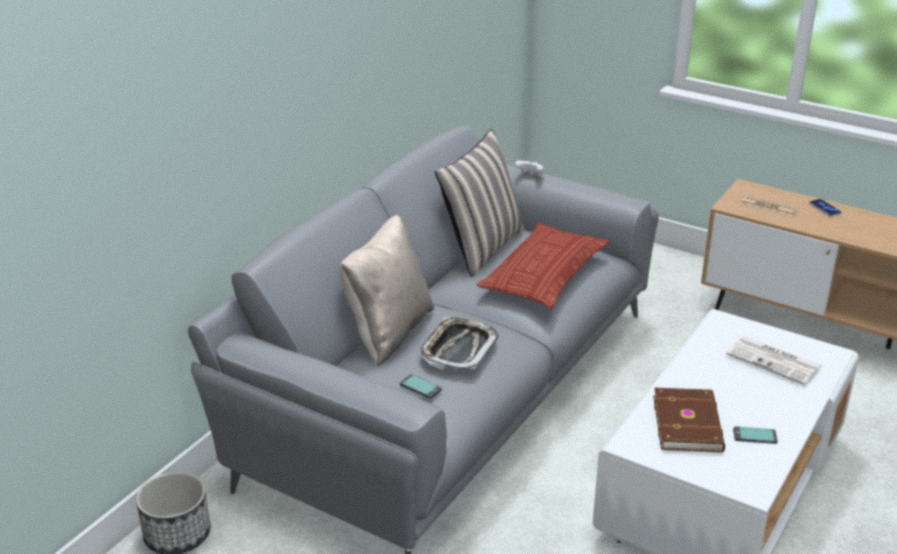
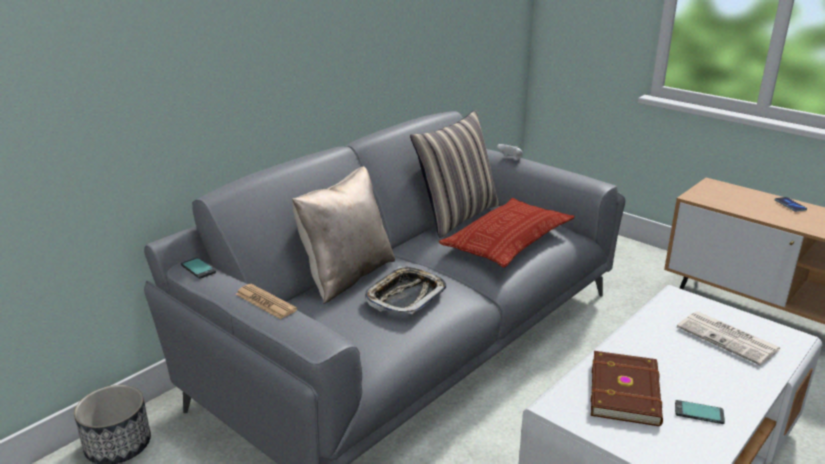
camera: 10 degrees right, 5 degrees down
(420, 387) = (356, 326): phone -> phone (198, 268)
(767, 206) = (732, 199): newspaper -> newspaper (265, 302)

